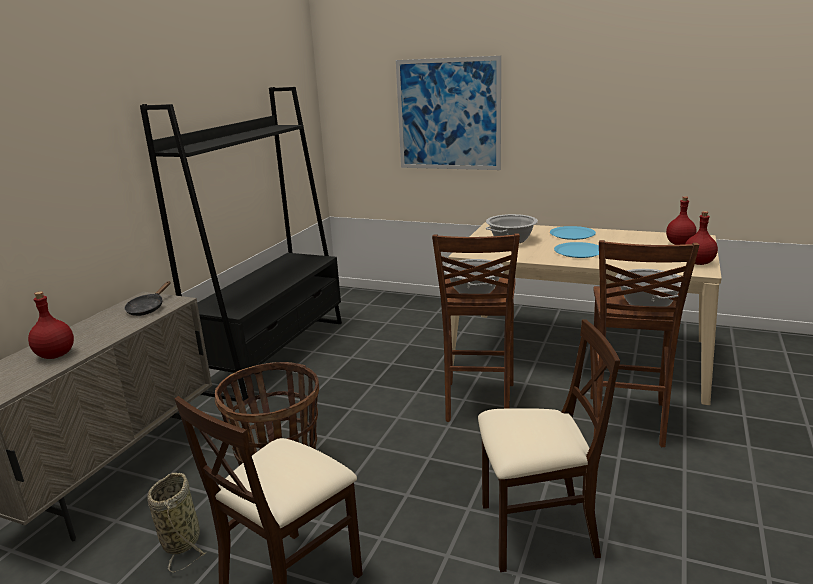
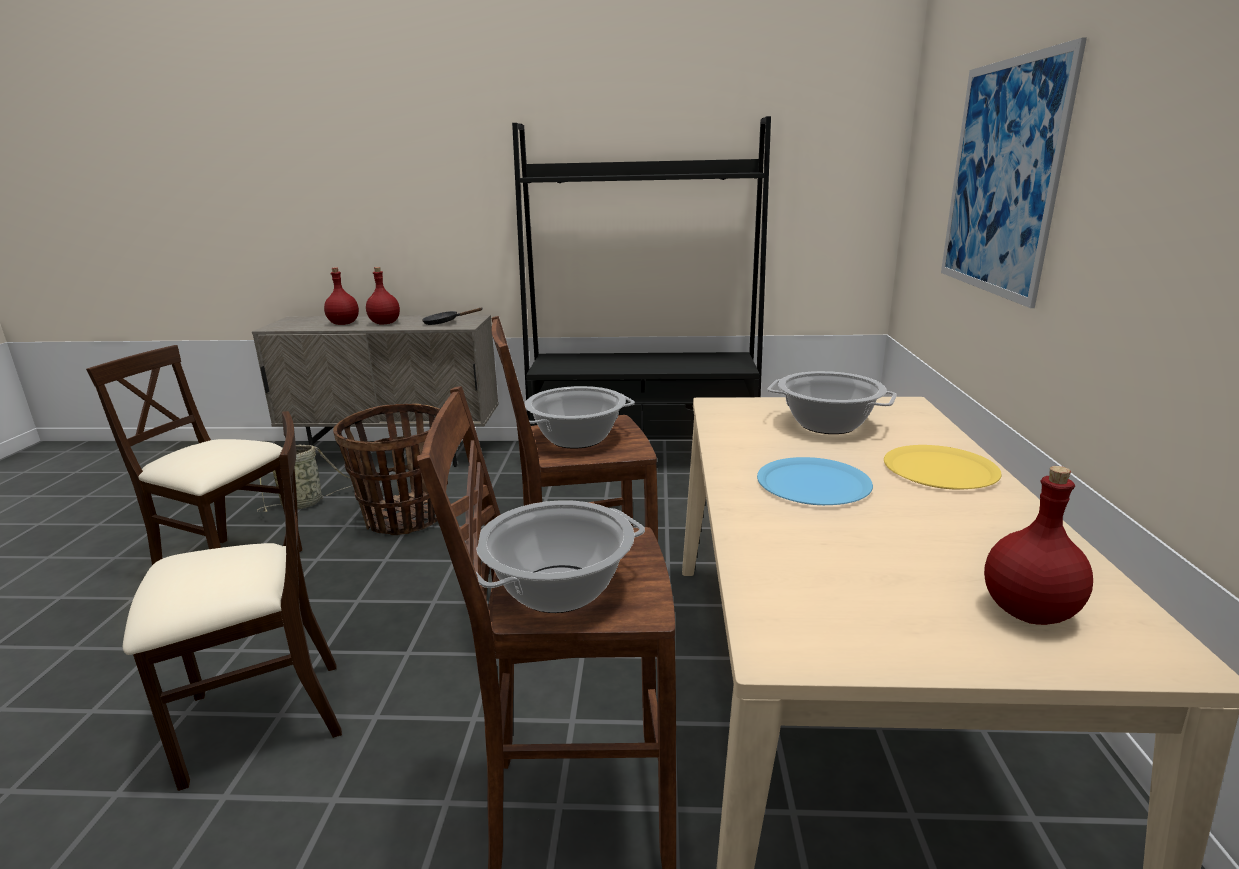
camera: 70 degrees right, 0 degrees up
(536, 532) = (262, 718): beige chair -> beige chair turned 90 degrees counterclockwise
(572, 234) = (940, 469): blue plate -> yellow plate
(698, 263) = (857, 643): red bottle -> red bottle (385, 323)

